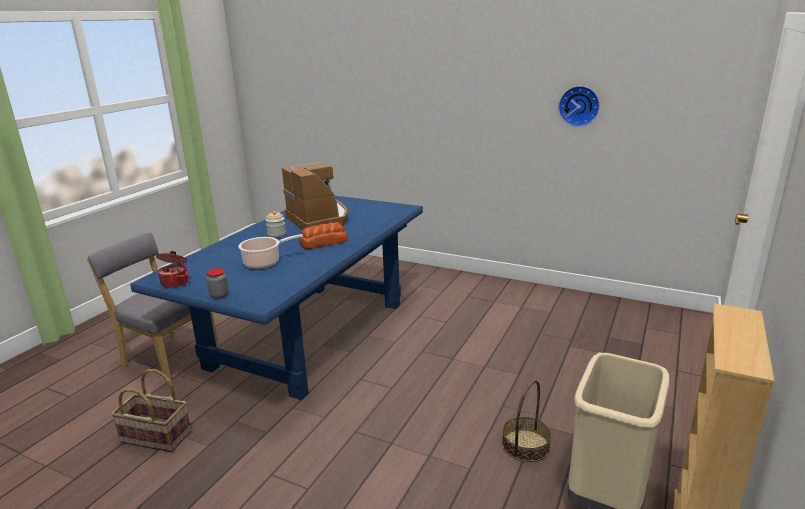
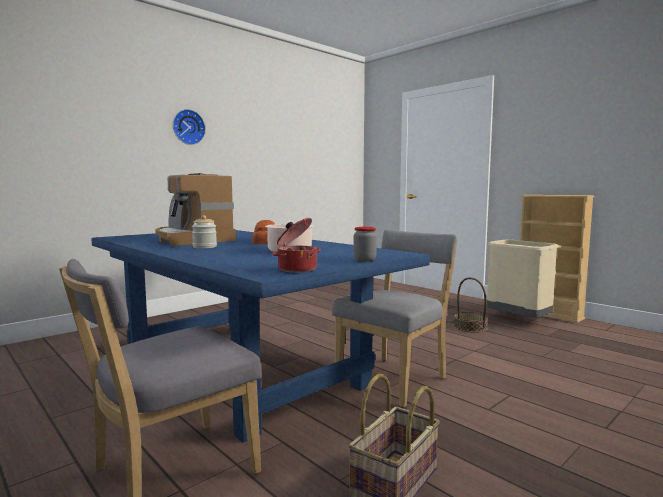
camera: 70 degrees left, 15 degrees down
(319, 220) = (192, 240): coffee machine -> coffee machine turned 120 degrees counterclockwise
(320, 410) = (395, 379): none -> grey chair
(579, 106) = (288, 146): wall clock -> wall clock (188, 127)

